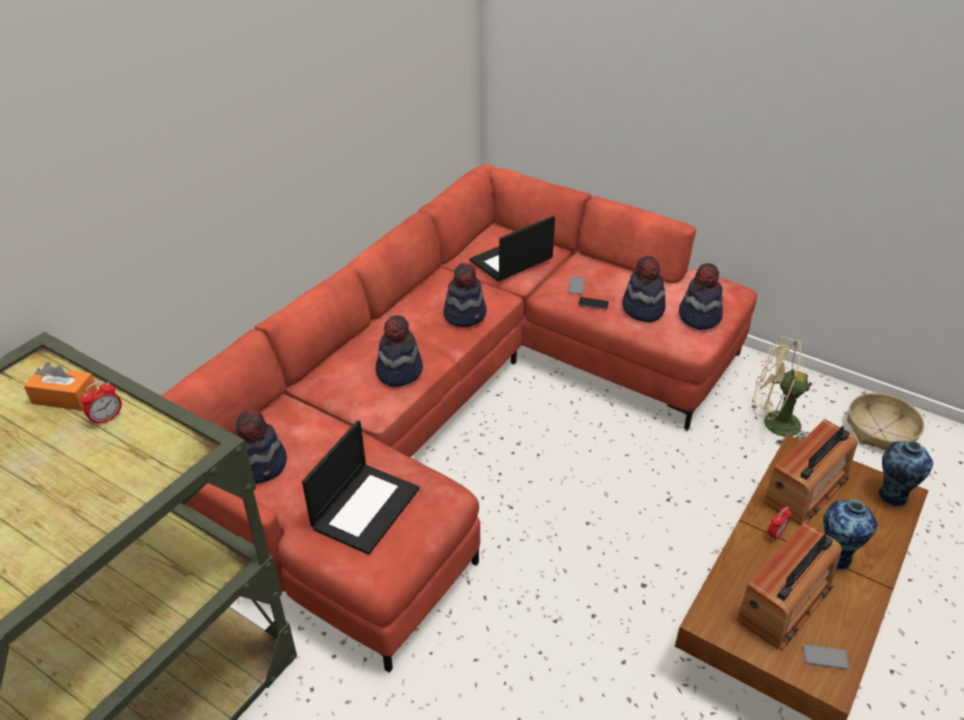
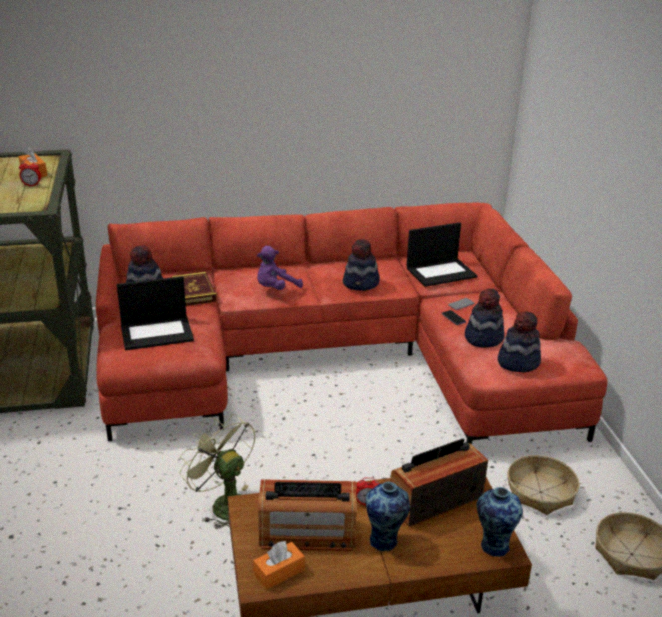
camera: 45 degrees right, 10 degrees down
(318, 430) = (194, 292): none -> book
(399, 371) = (275, 289): hat -> purple plush toy
(511, 260) = (441, 272): laptop -> laptop turned 150 degrees clockwise
(595, 637) = (223, 504): none -> green fan
(772, 424) = (540, 492): beige fan -> basket
(806, 489) = (435, 500): radio -> radio turned 150 degrees clockwise
(825, 657) = (279, 572): phone -> orange tissue box

